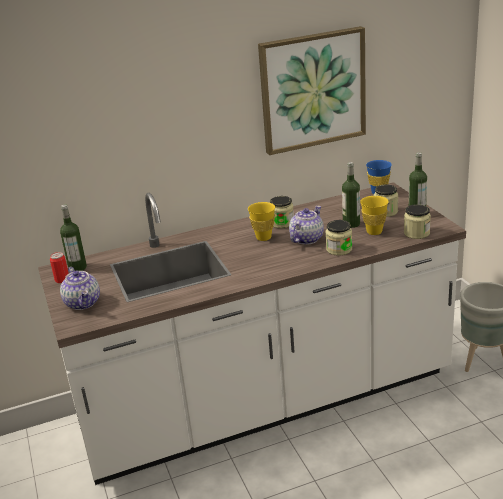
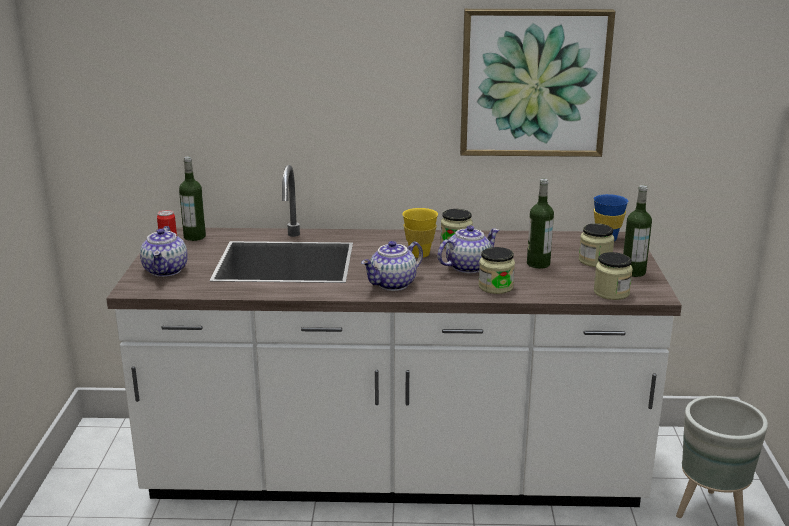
camera: 20 degrees right, 5 degrees down
(267, 267) = (393, 285): none -> teapot
(374, 232) = (558, 278): yellow cup -> none

